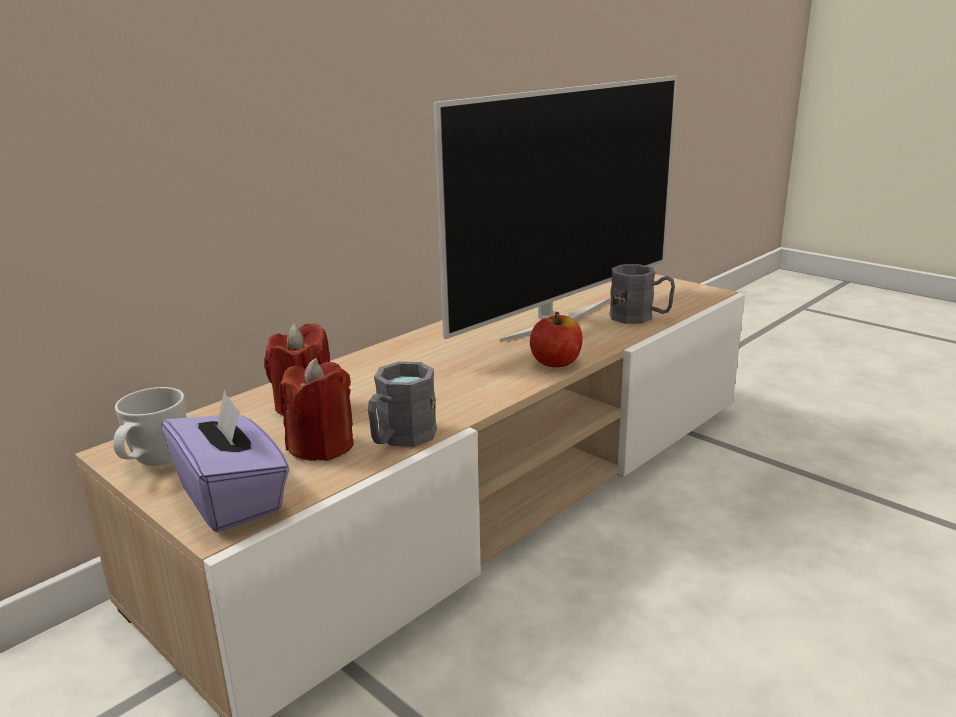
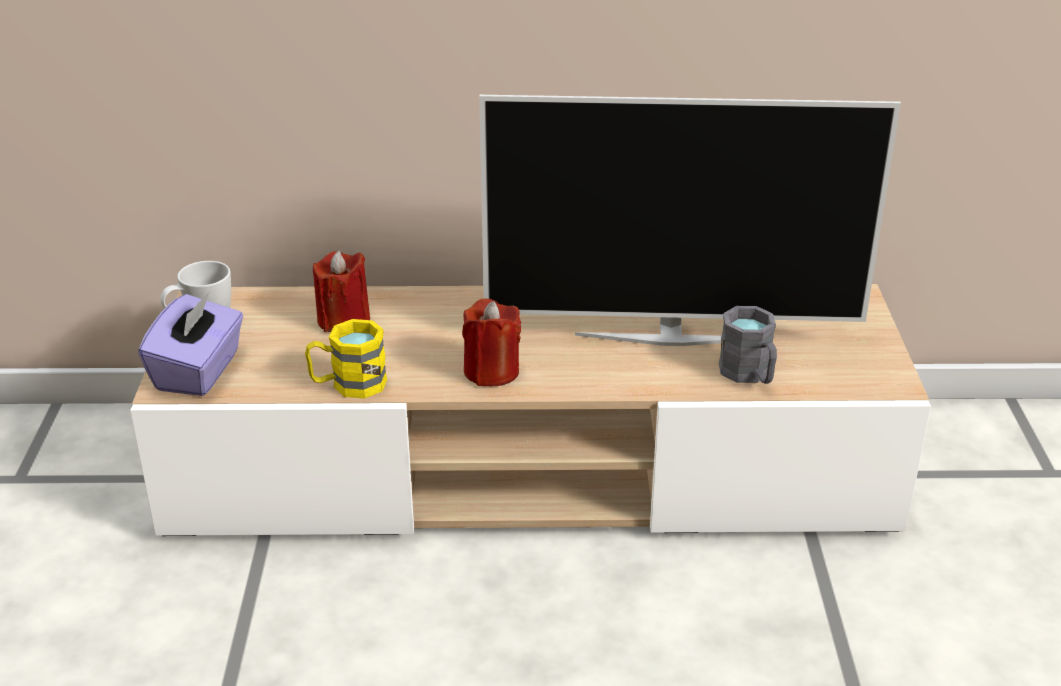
camera: 45 degrees right, 10 degrees up
(321, 446) = (298, 362): red candle -> red candle (491, 371)
(400, 438) = (348, 385): grey mug -> yellow mug
(556, 362) = (574, 381): apple -> none

